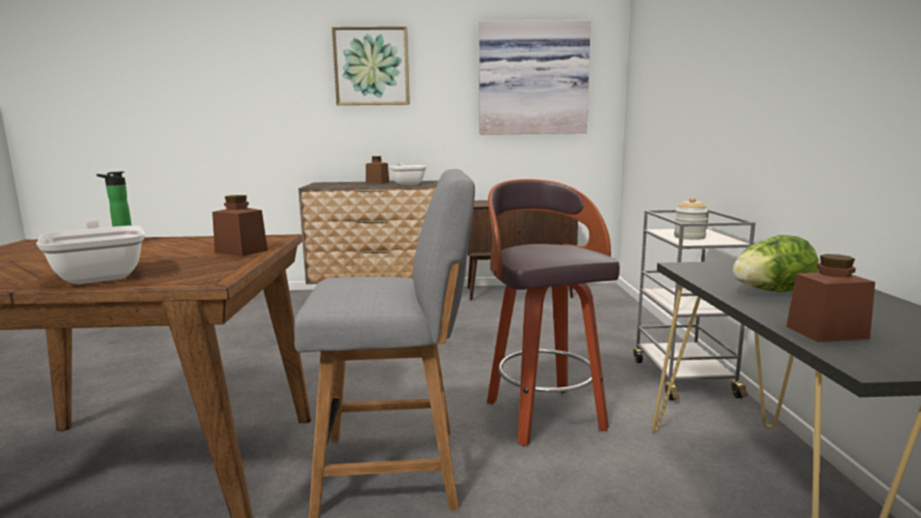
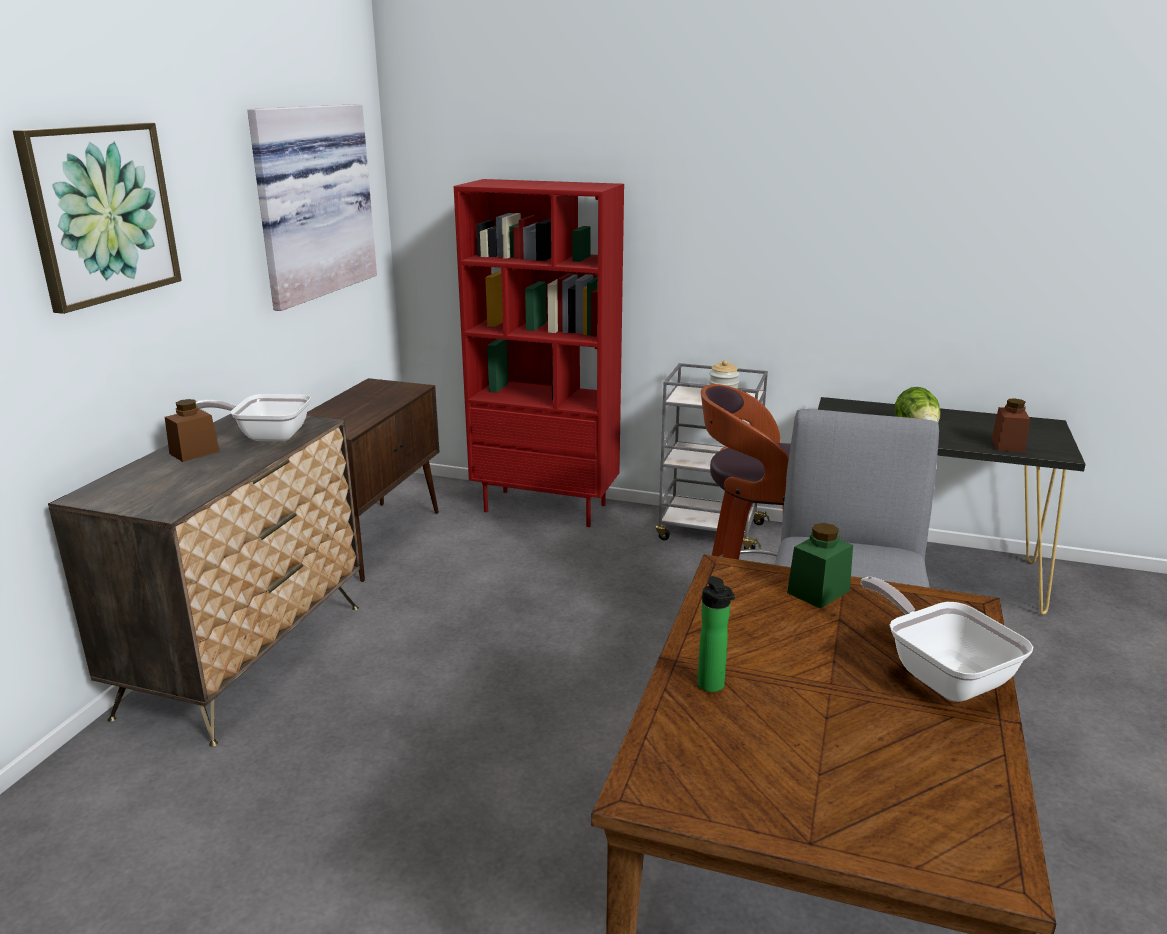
camera: 70 degrees left, 10 degrees up
(101, 275) = (940, 674): frying pan -> frying pan turned 75 degrees clockwise
(241, 251) = (818, 592): brown jar -> green jar
(627, 320) = (546, 507): none -> red bookcase

